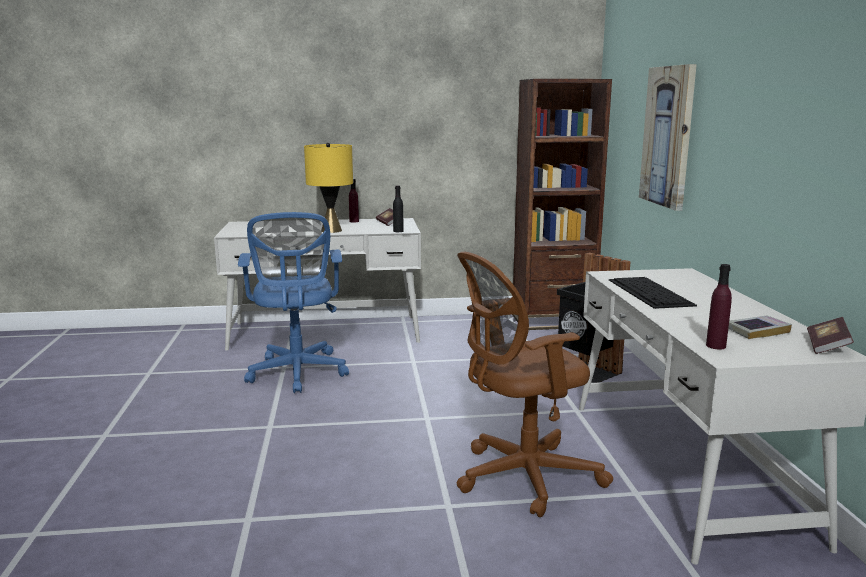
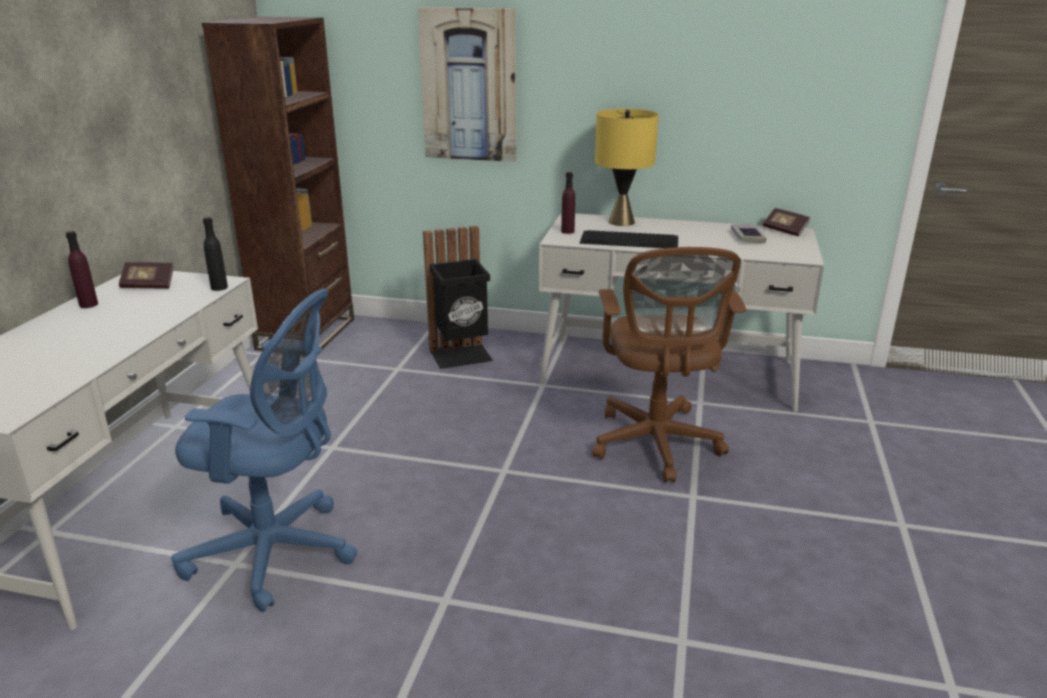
camera: 70 degrees left, 10 degrees up
(331, 230) = (135, 328): yellow table lamp -> yellow table lamp (621, 222)
(715, 346) = (778, 254): purple bottle -> purple bottle (567, 231)

